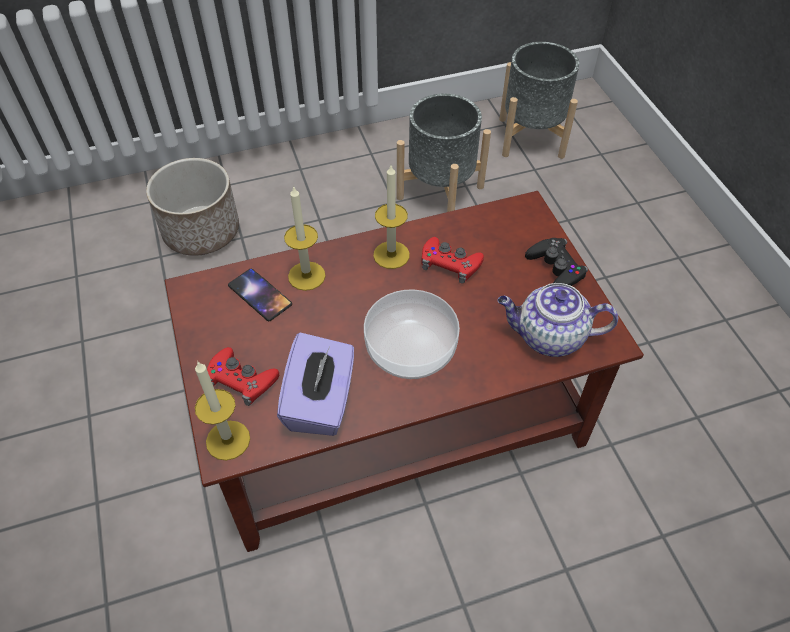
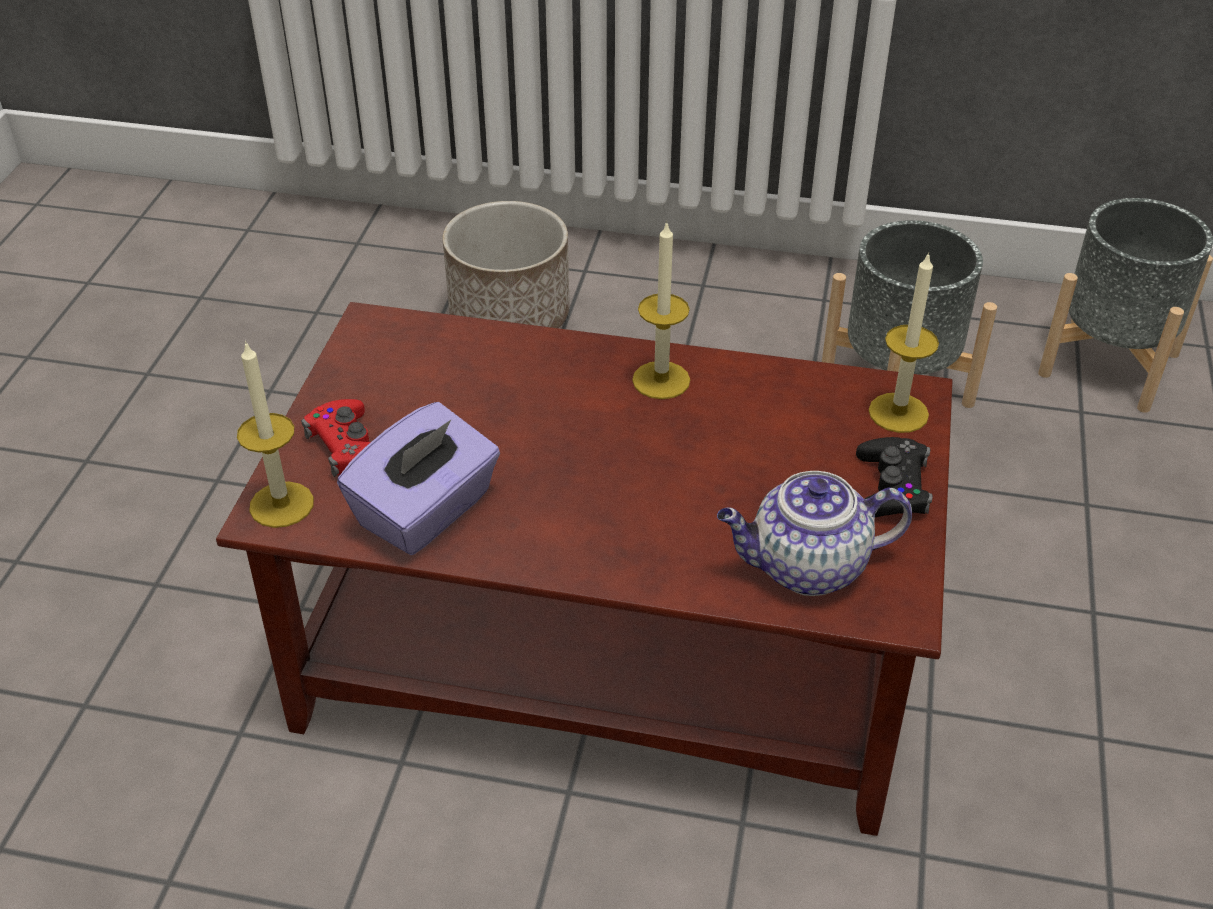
camera: 30 degrees right, 10 degrees down
(260, 295) = (450, 361): phone -> none
(306, 276) = (526, 362): candle -> candle (898, 413)
(412, 349) = (595, 502): bowl -> none
(450, 263) = (736, 421): red game controller -> none
(548, 337) = (806, 567): teapot -> teapot turned 45 degrees counterclockwise

